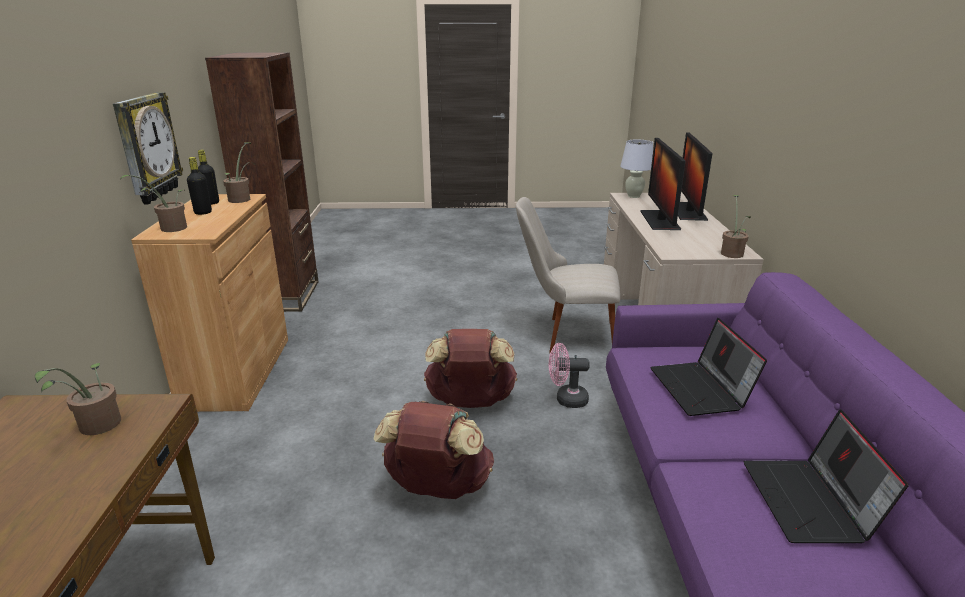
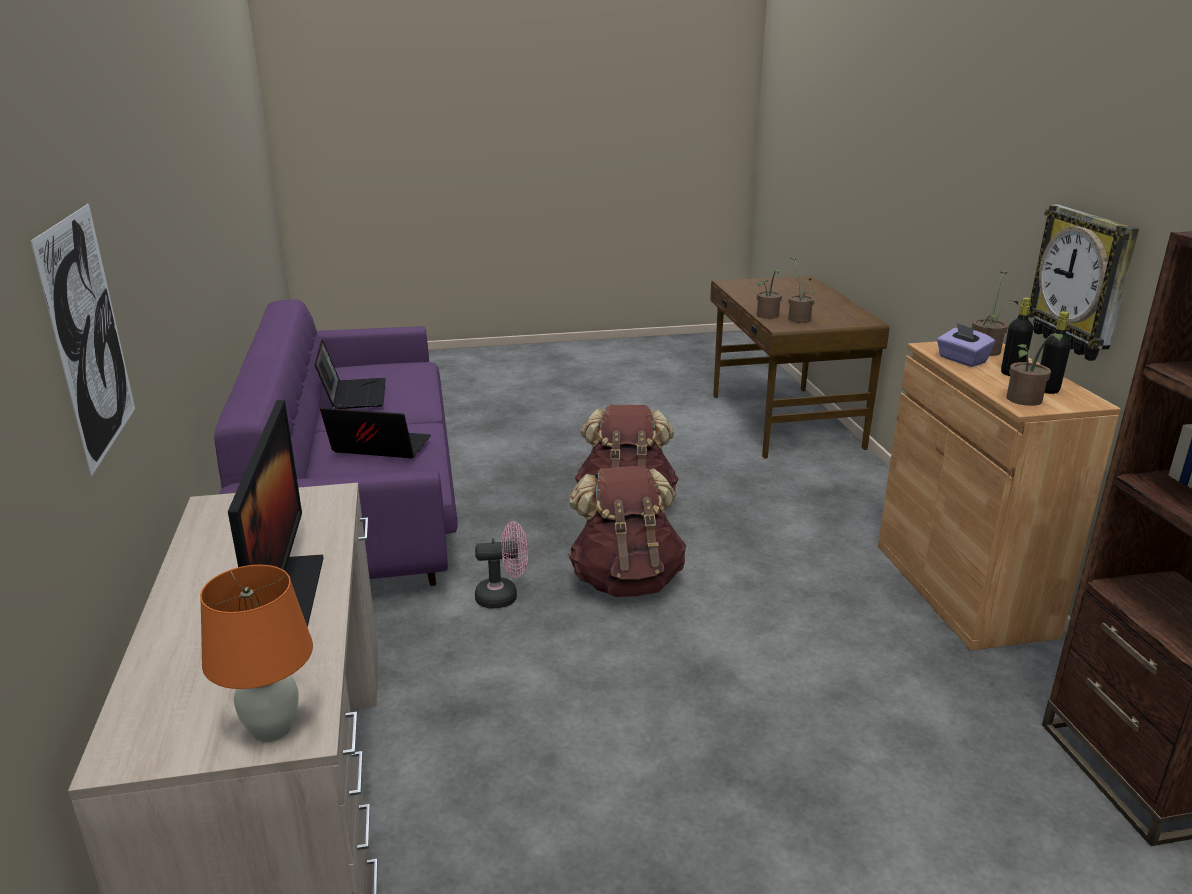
camera: 170 degrees right, 0 degrees up
(211, 222) = (962, 360): none -> purple tissue box
(566, 336) = (496, 716): beige chair -> none
(634, 196) = (272, 729): white table lamp -> orange table lamp
(688, 211) = (179, 645): monitor -> none
(701, 389) = (378, 448): laptop -> laptop turned 60 degrees counterclockwise
(732, 253) = (228, 504): potted plant -> potted plant (767, 316)
(755, 104) = (89, 335): none -> picture

